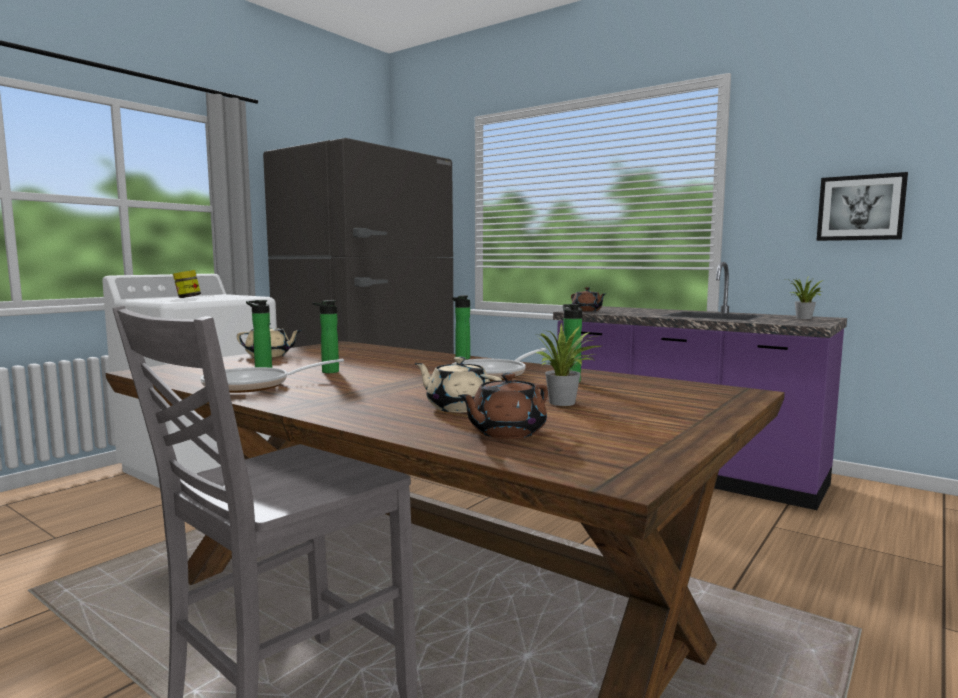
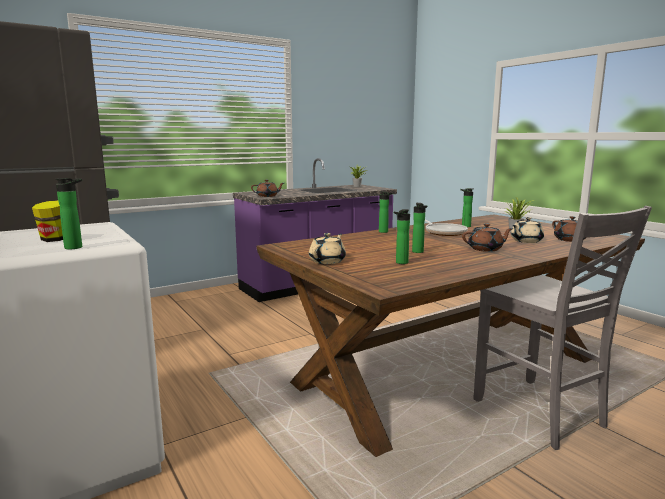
camera: 70 degrees left, 5 degrees up
(158, 300) = (76, 247): none -> bottle
(254, 386) = (463, 264): frying pan -> none
(364, 391) = (486, 249): none -> brown teapot
(860, 208) = (350, 128): picture -> none

